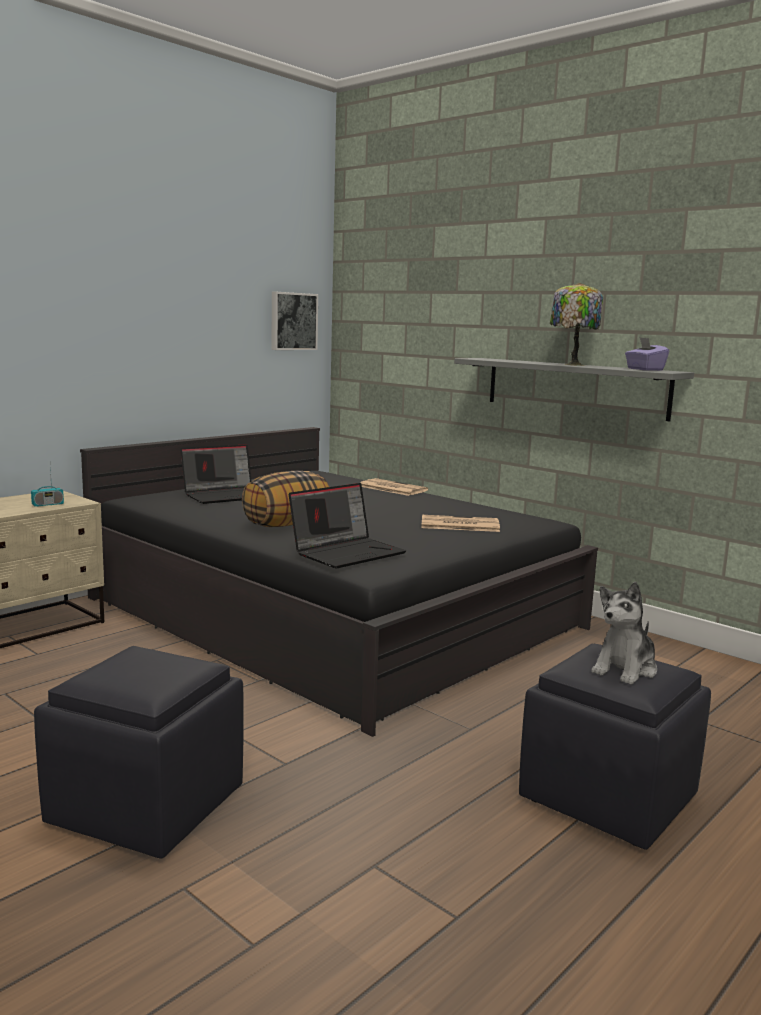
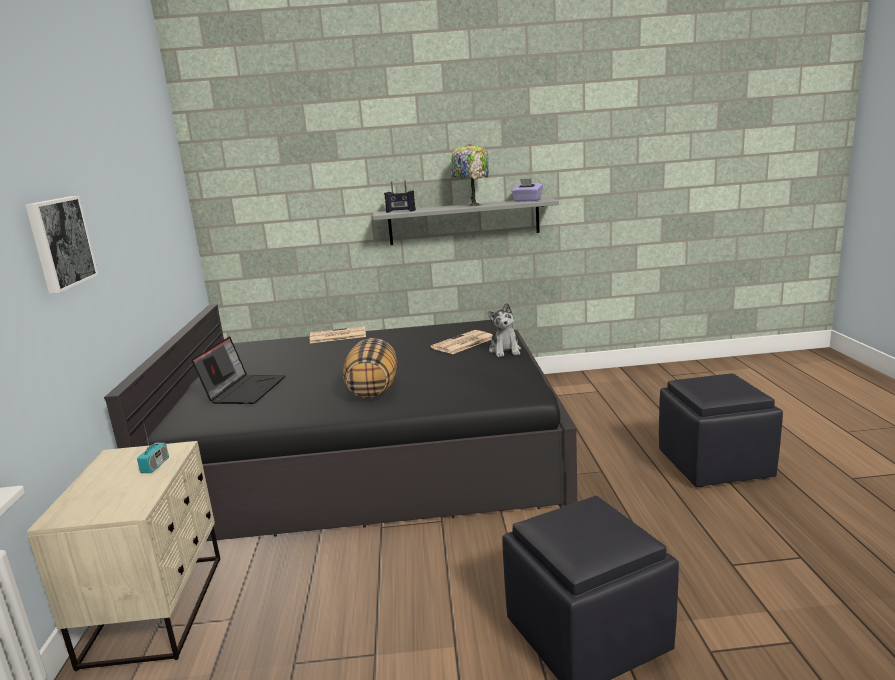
camera: 45 degrees left, 5 degrees up
(293, 321) = (174, 207): picture -> picture (59, 243)
(348, 552) = (480, 388): laptop -> none
(492, 359) = (400, 211): none -> radio
(625, 669) = (722, 385): plush toy -> plush toy (505, 350)

